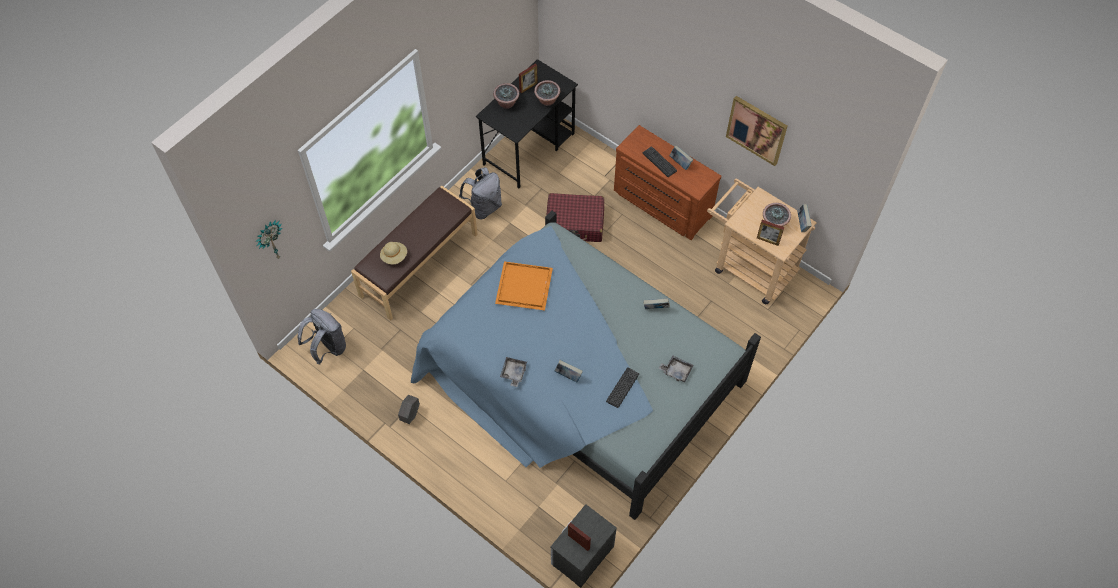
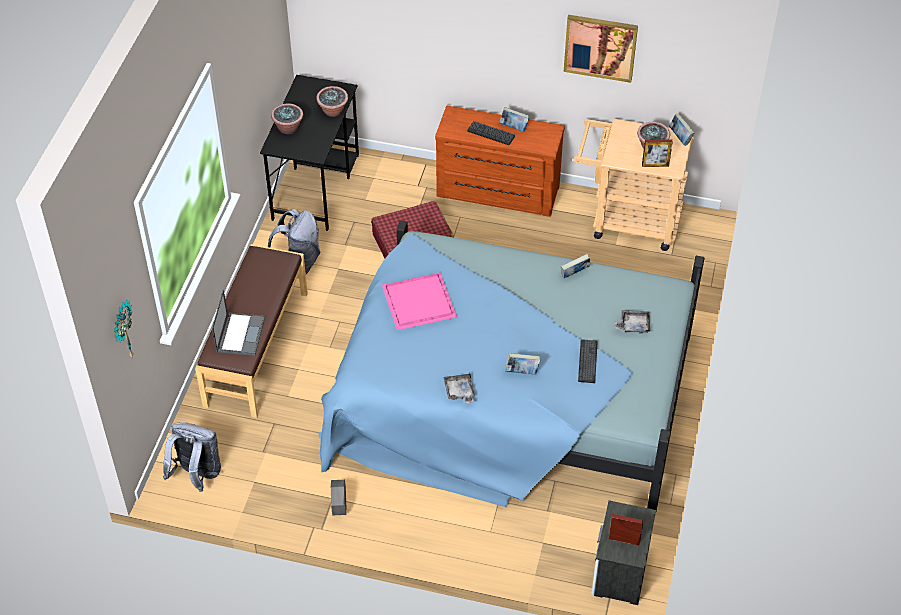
camera: 25 degrees left, 10 degrees down
(394, 256) = (240, 334): beige hat -> laptop
(525, 287) = (420, 303): orange tray -> pink tray
(528, 87) = (303, 105): picture frame -> none

